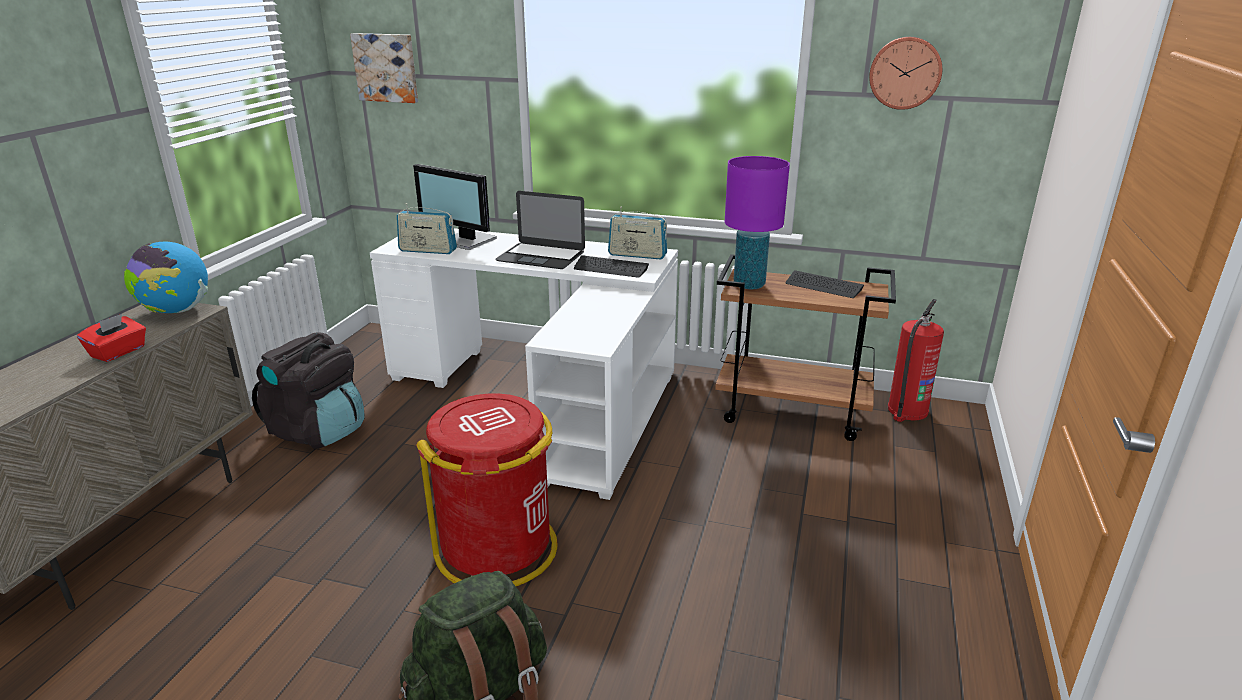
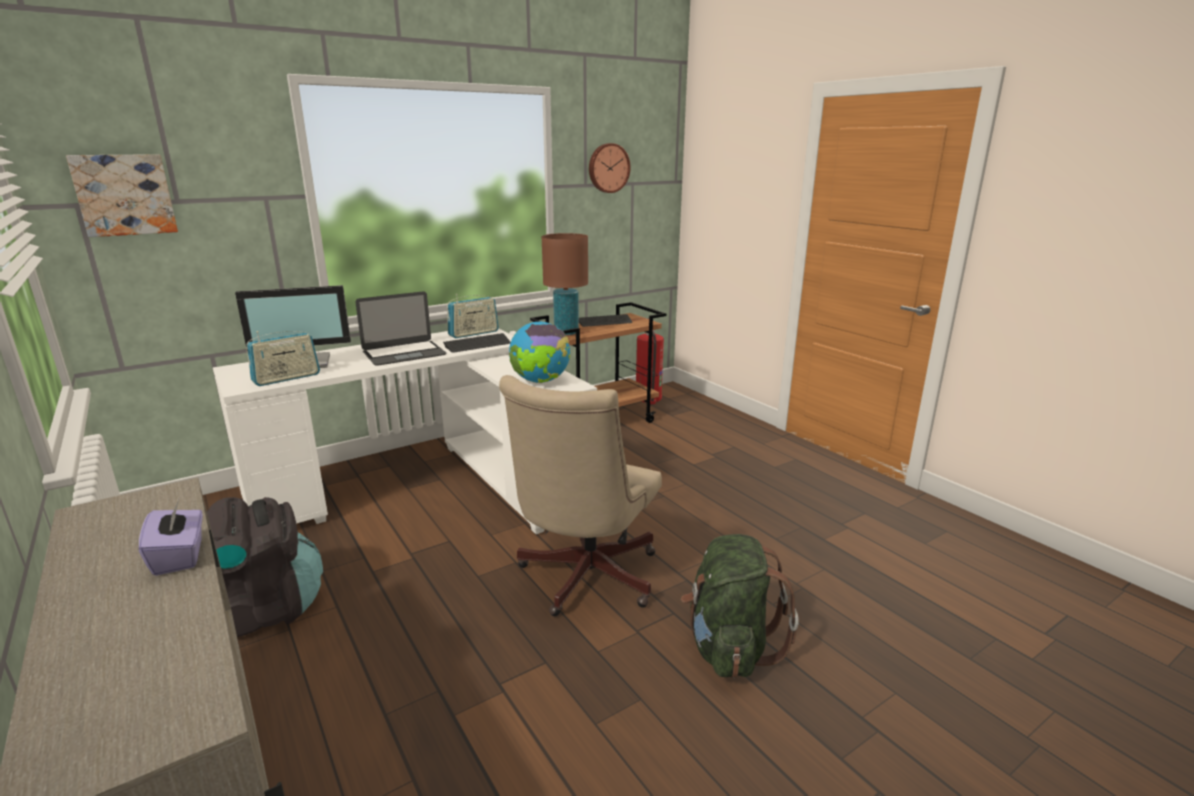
camera: 50 degrees left, 5 degrees down
(118, 352) = (180, 556): red tissue box -> purple tissue box
(176, 311) = (138, 505): globe -> globe (540, 381)
(498, 549) = (584, 579): red trash can -> beige office chair
(748, 285) = (566, 333): purple table lamp -> brown table lamp

